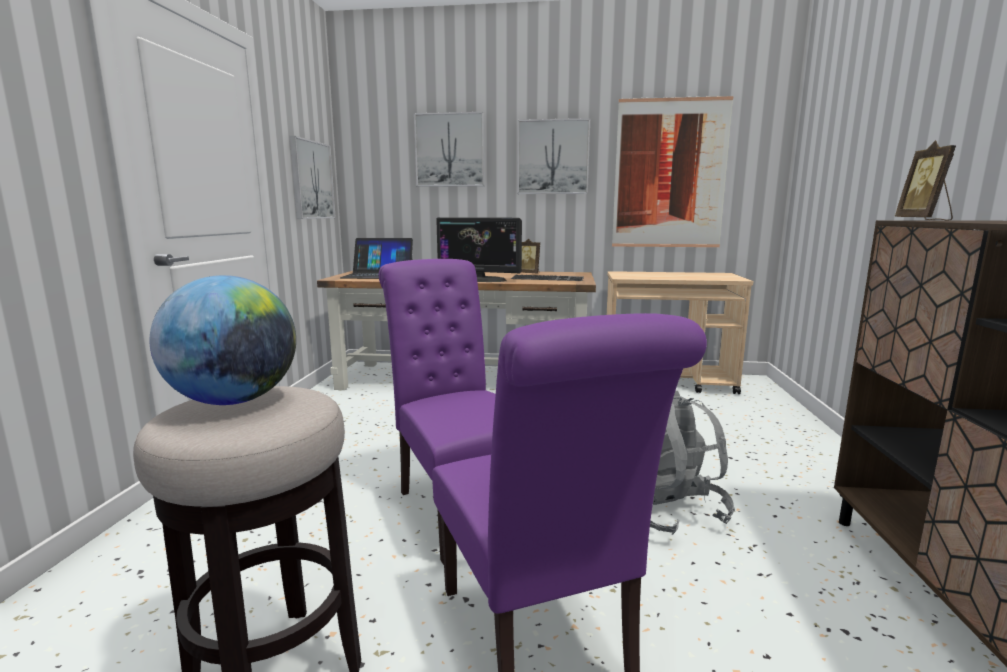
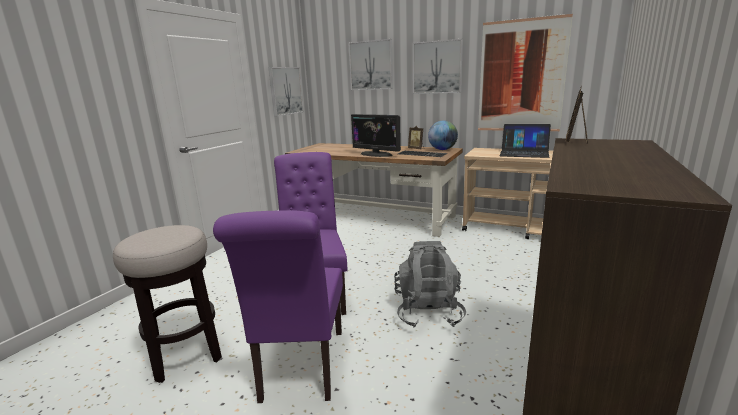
camera: 20 degrees right, 5 degrees up
(234, 401) = (158, 232): globe -> globe (442, 149)
(378, 275) = (323, 149): laptop -> laptop (524, 153)

